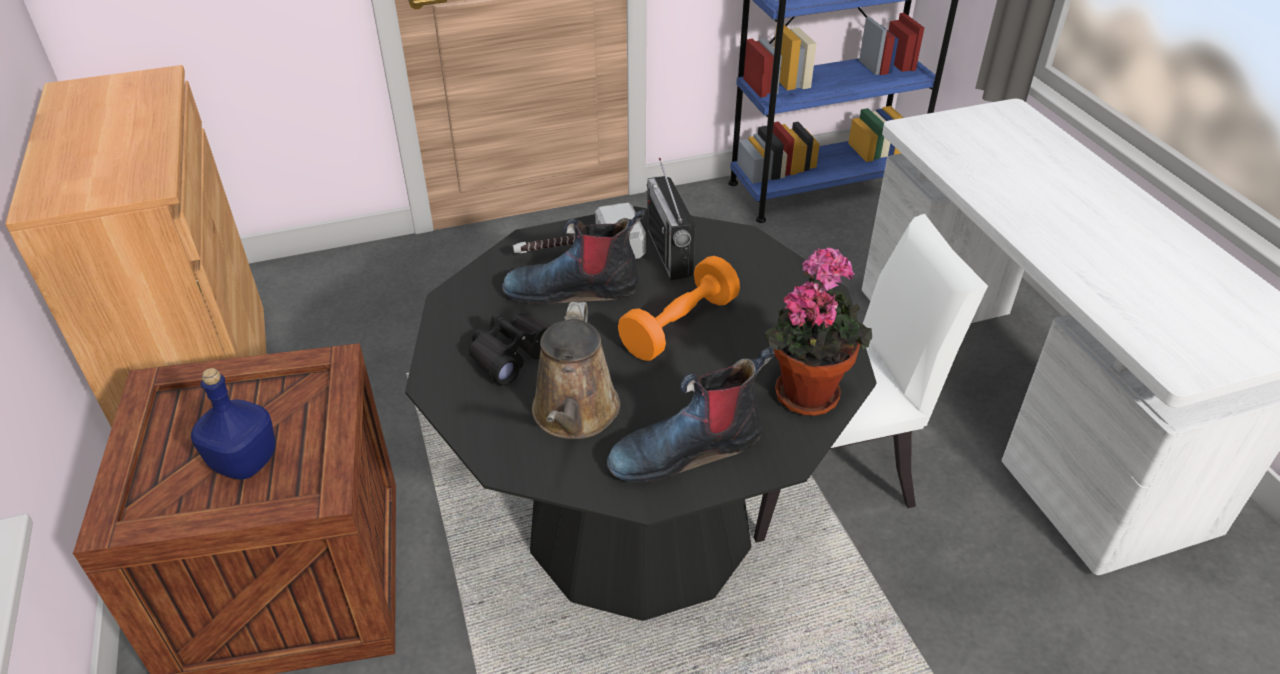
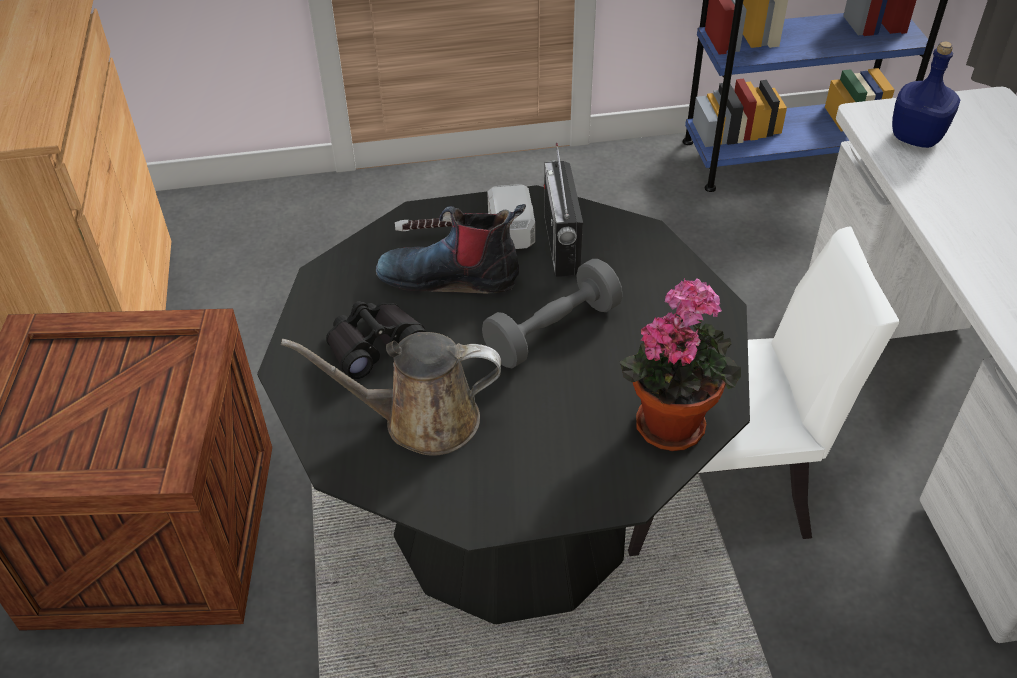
camera: 10 degrees right, 5 degrees up
(246, 462) = (102, 425): blue bottle -> blue bottle (917, 137)
(575, 415) = (421, 420): brown watering can -> brown watering can turned 75 degrees clockwise
(679, 326) = (552, 331): orange dumbbell -> grey dumbbell
(686, 449) = (528, 472): boot -> none

